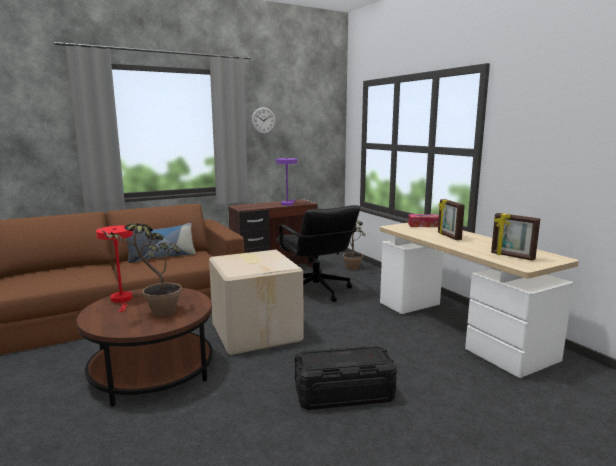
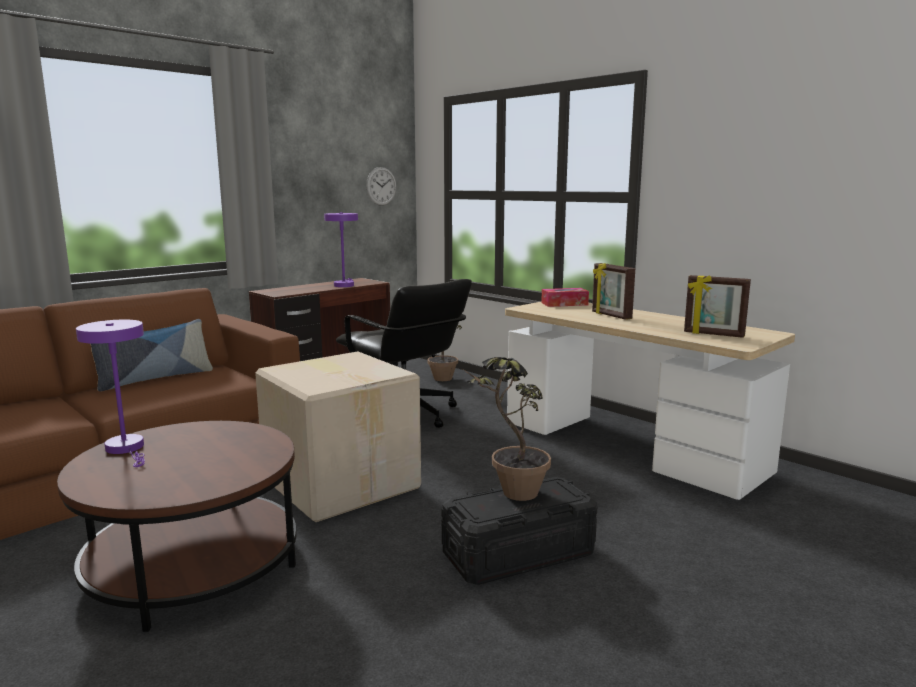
camera: 15 degrees left, 0 degrees up
(122, 300) = (127, 449): red table lamp -> purple table lamp
(155, 313) = (202, 464): potted plant -> potted plant (511, 497)
(263, 120) = (295, 154): wall clock -> wall clock (381, 186)

